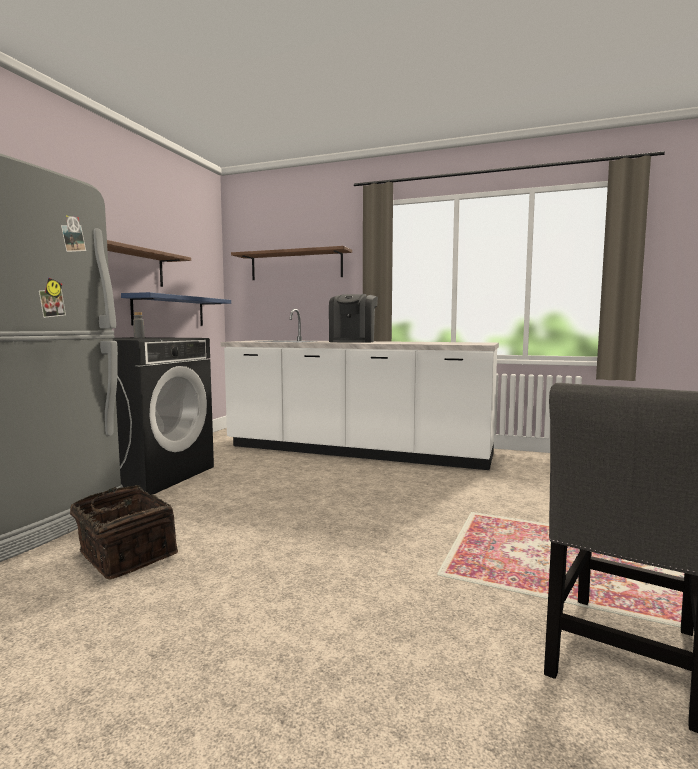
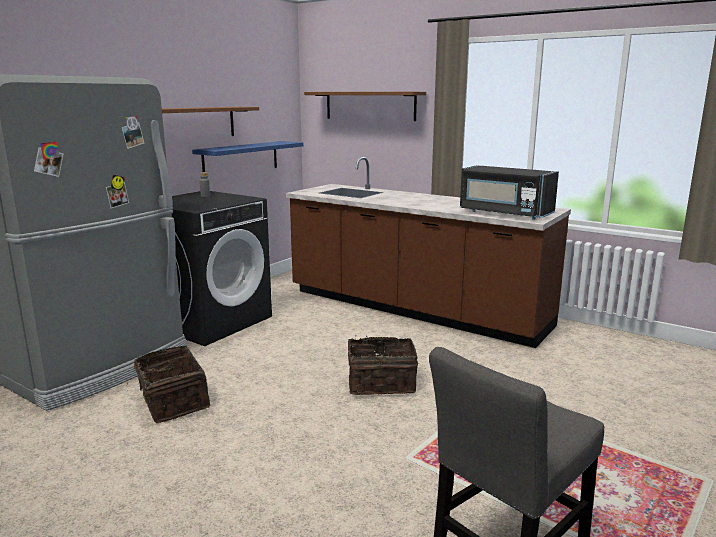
camera: 15 degrees right, 10 degrees up
(353, 341) = (415, 198): coffee machine -> none
(357, 451) = (414, 309): white counter -> brown counter
(364, 511) = (381, 383): none -> basket
(449, 343) = (504, 213): none -> black microwave

